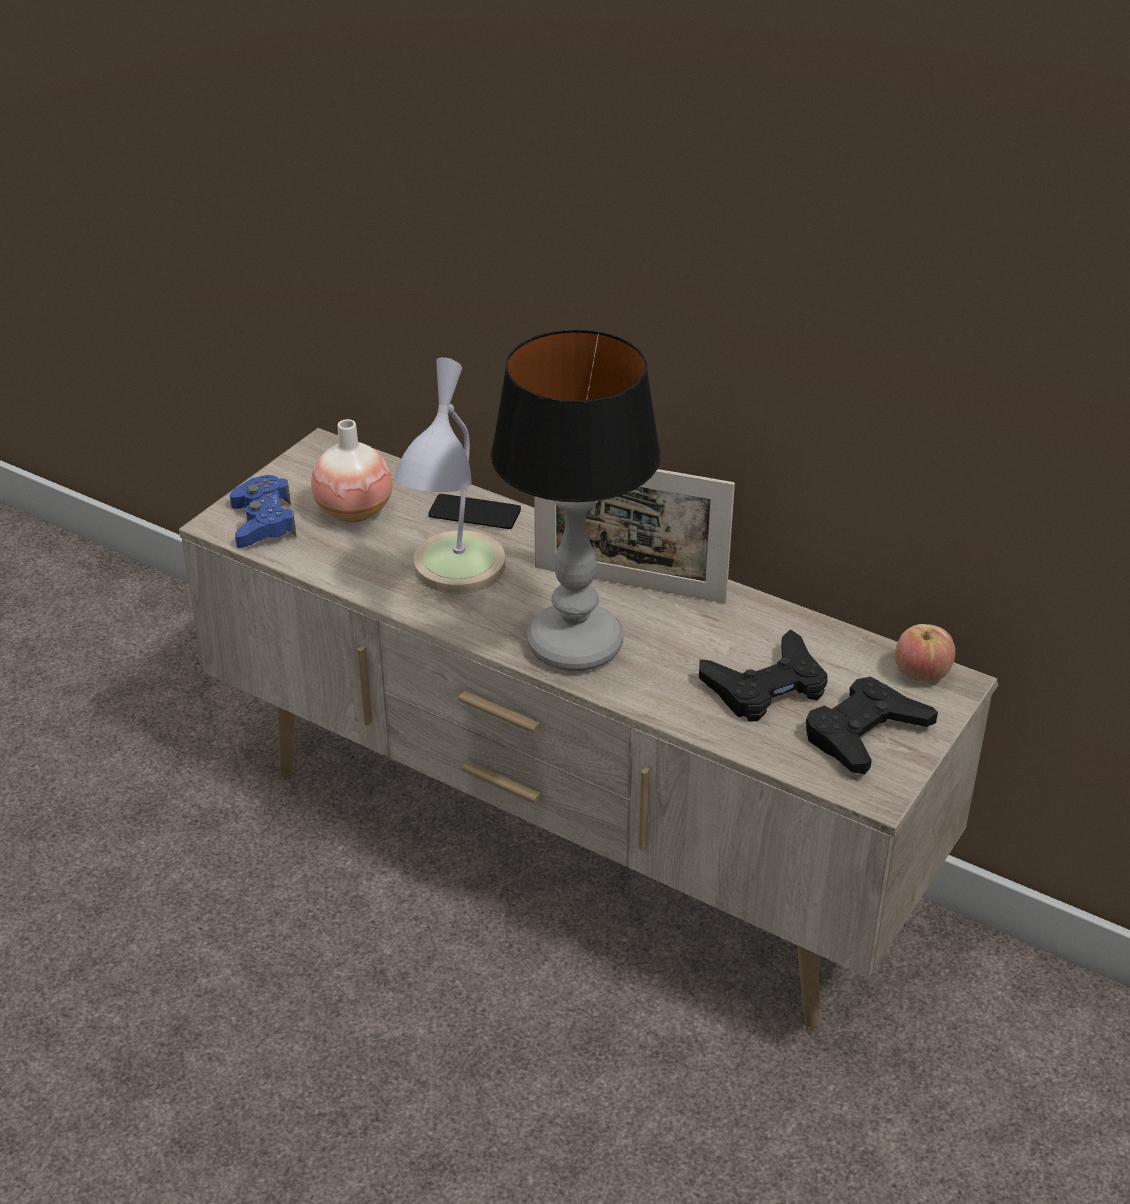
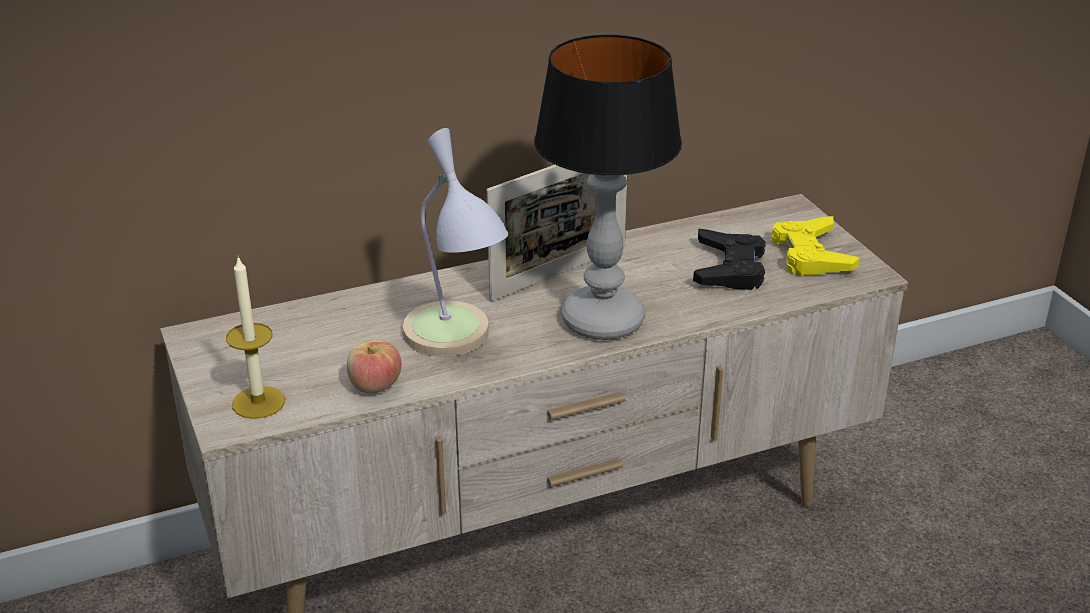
camera: 55 degrees left, 5 degrees down
(263, 522) = (258, 402): blue game controller -> candle
(354, 511) = (308, 353): vase -> none
(474, 513) = (388, 300): phone -> none
(864, 733) = (811, 254): black game controller -> yellow game controller
(921, 673) = (772, 213): apple -> apple (375, 386)

